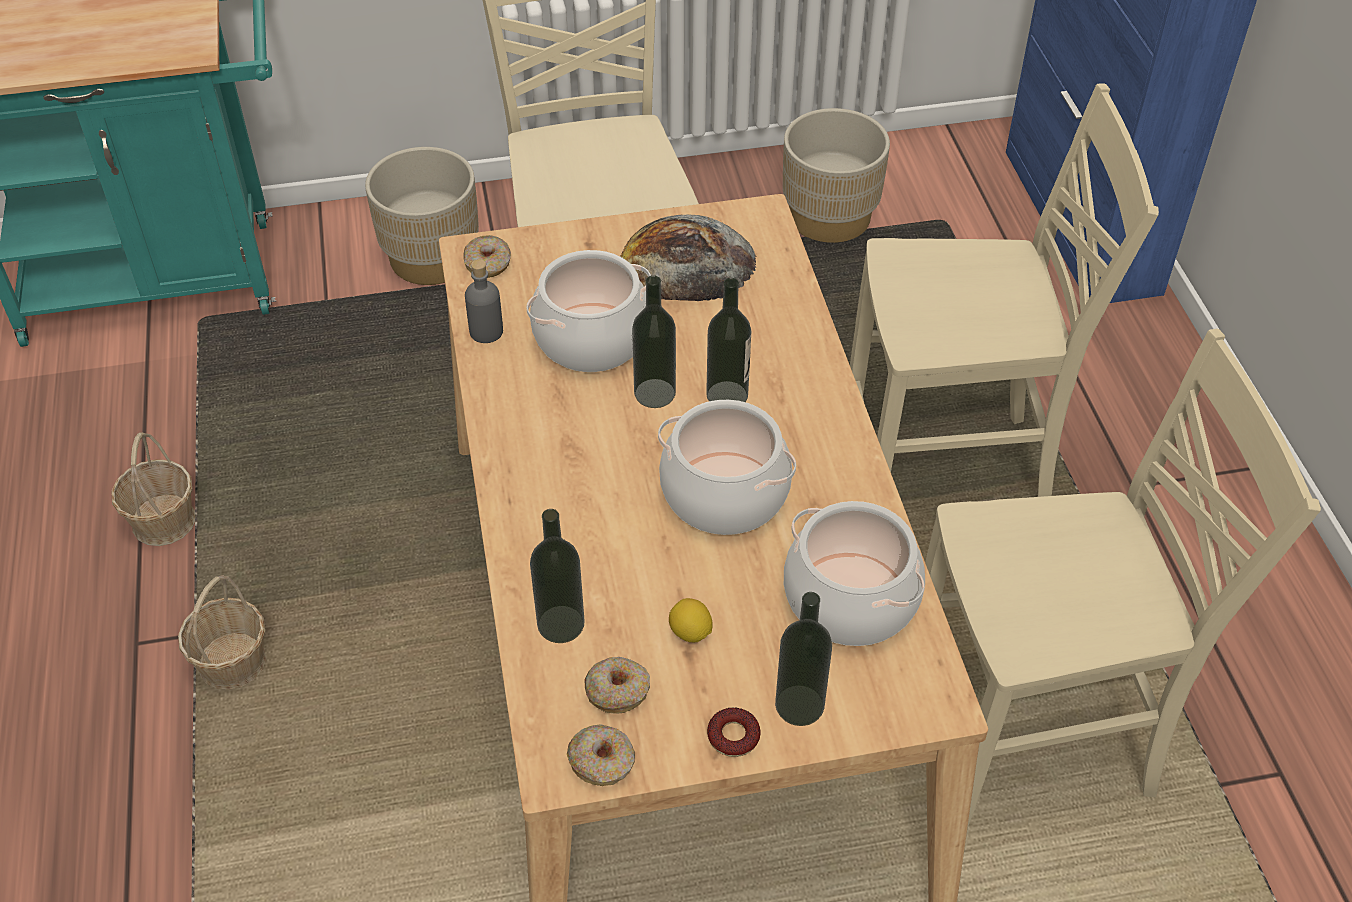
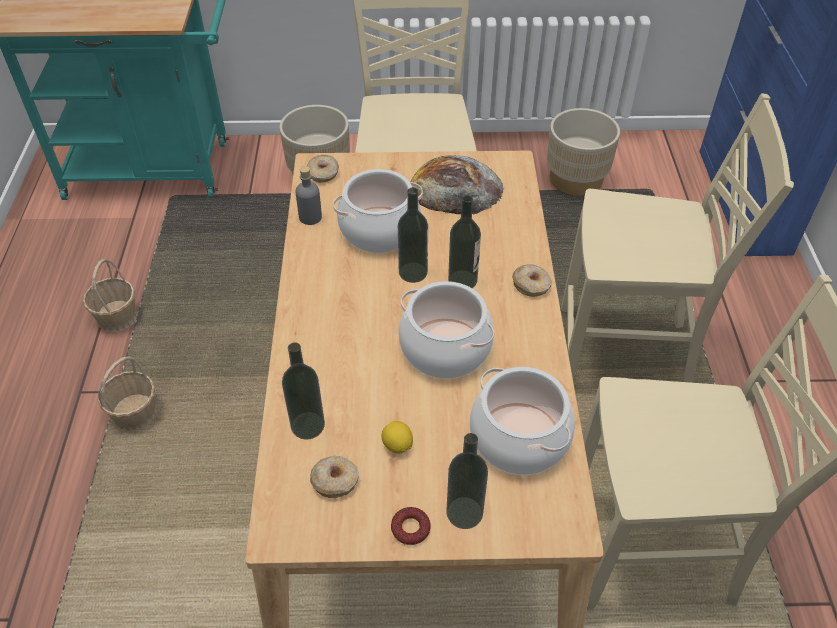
camera: 10 degrees right, 0 degrees up
(602, 761) = (311, 532): donut -> donut (531, 285)

